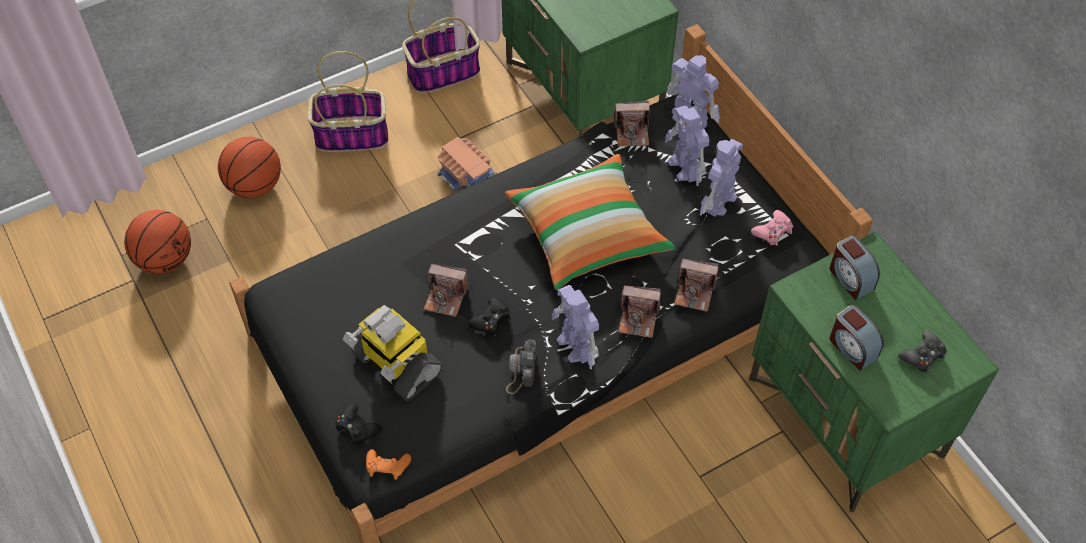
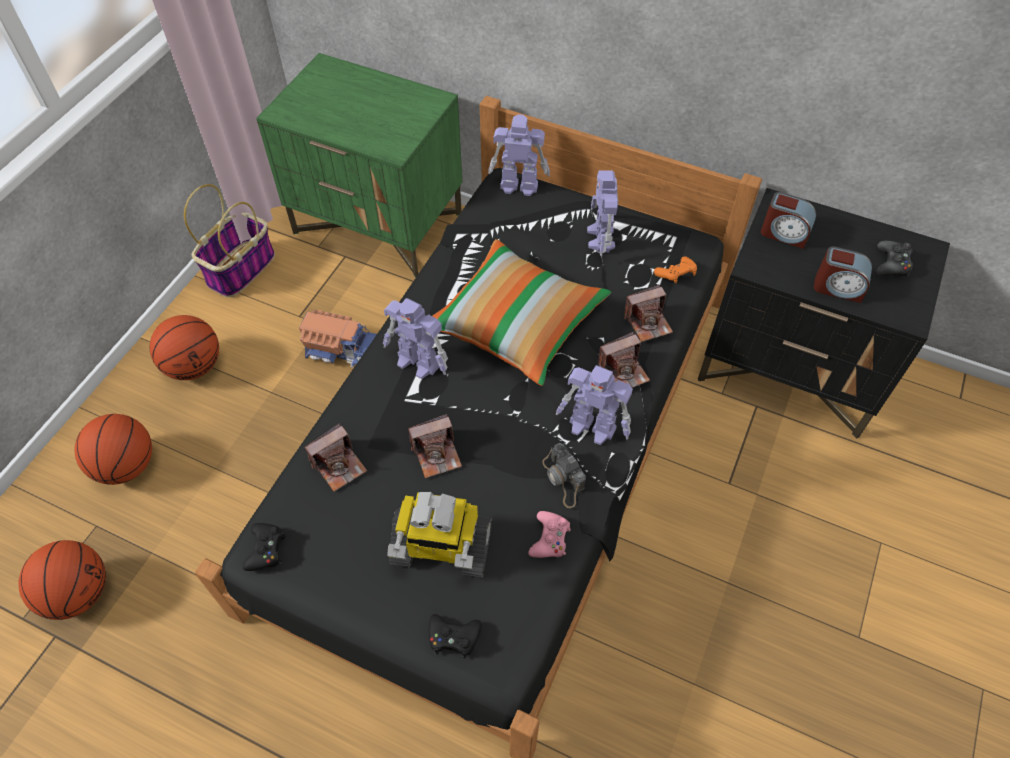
camera: 35 degrees left, 0 degrees up
(353, 135) = (194, 366): basket -> basketball
(387, 468) = (516, 658): orange game controller -> orange game controller (676, 275)
(491, 320) = (497, 450): black game controller -> black game controller (266, 549)
(632, 132) = (483, 220): camera -> camera (339, 466)
(685, 168) = (551, 226): toy robot -> toy robot (419, 363)
(773, 231) = (663, 240): pink game controller -> pink game controller (550, 539)
(846, 418) = (791, 367): green nightstand -> black nightstand

